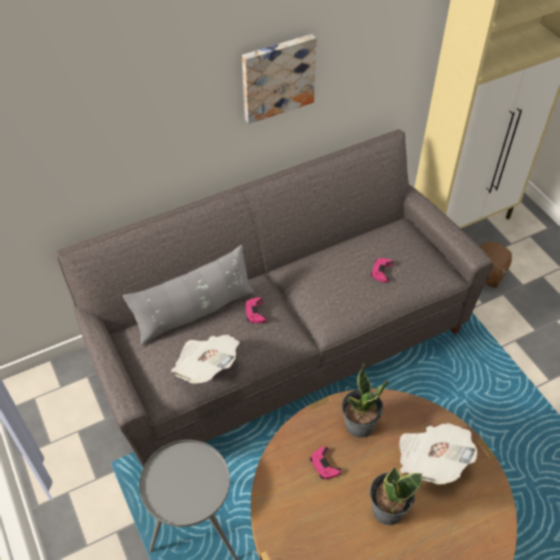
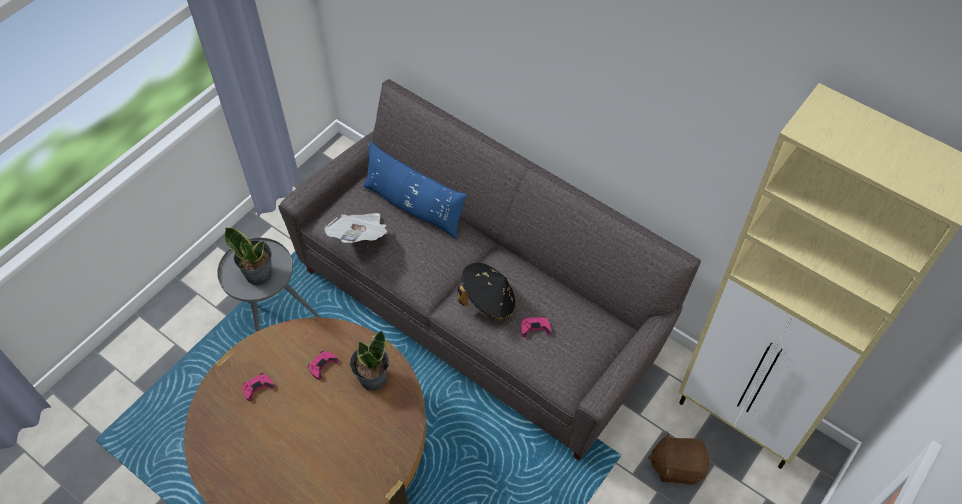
camera: 65 degrees right, 5 degrees up
(195, 312) = (413, 207): grey pillow -> blue pillow
(255, 312) = (433, 247): pink game controller -> pink game controller (257, 387)
(277, 77) = (587, 104): picture -> none
(338, 293) = (488, 301): none -> black hat
(387, 509) = (300, 426): potted plant -> potted plant (259, 273)
(431, 460) = (362, 446): newspaper -> none

